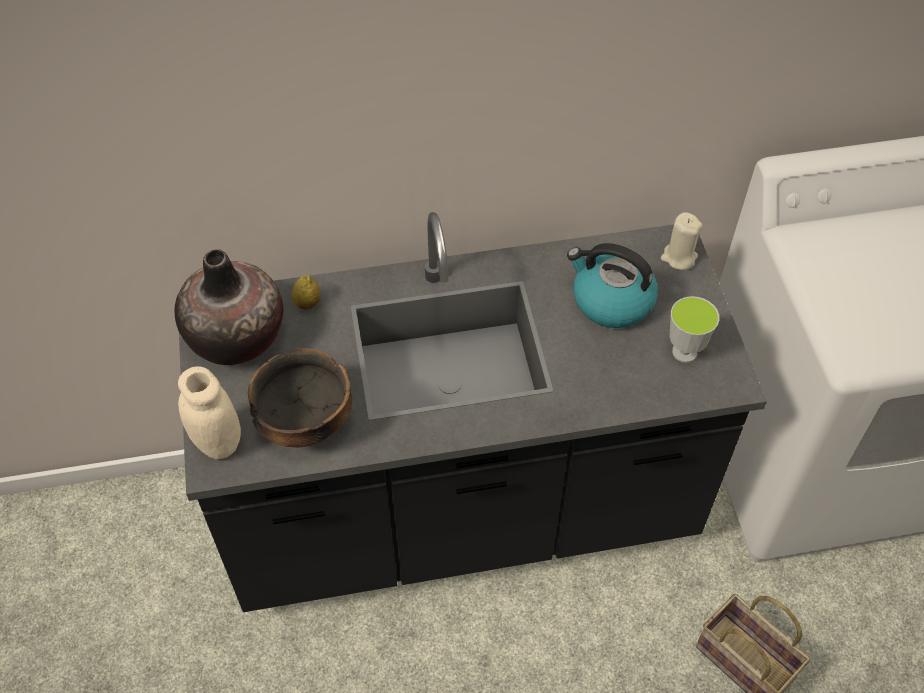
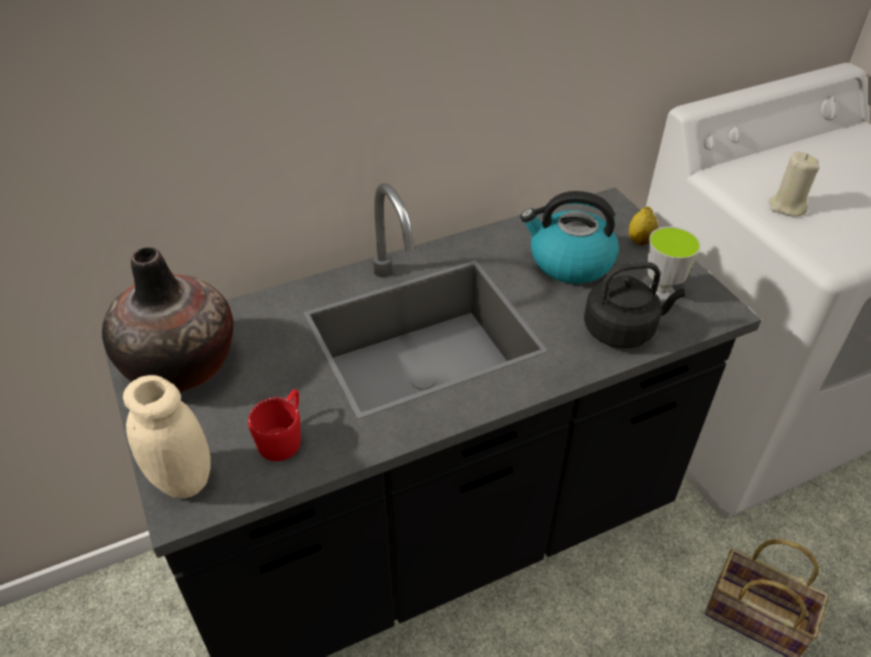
camera: 15 degrees left, 10 degrees down
(305, 422) = (284, 436): bowl -> red mug
(308, 303) = (255, 318): lemon -> lemon (640, 241)
(630, 384) = (622, 330): none -> black kettle
(678, 257) = (616, 216): beige candle -> beige candle (787, 207)

